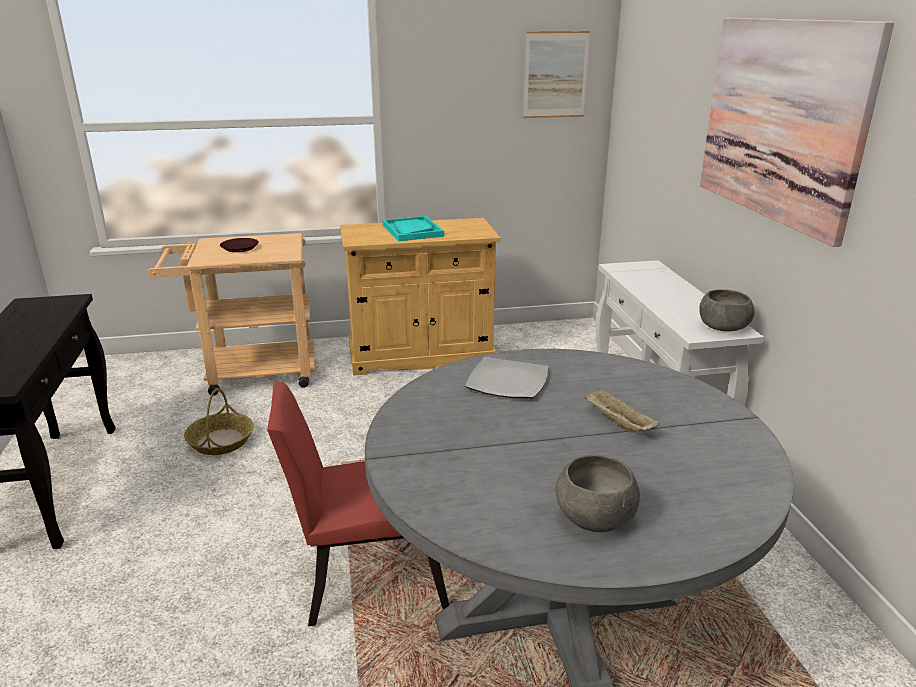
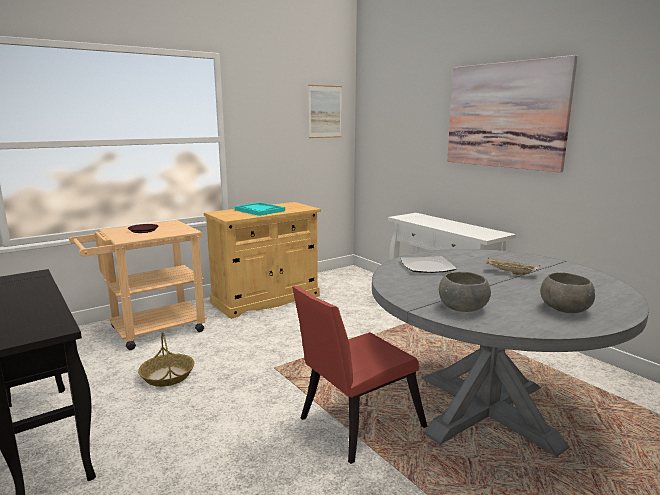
camera: 25 degrees left, 10 degrees down
(722, 327) = (492, 233): grey bowl -> grey bowl (462, 308)

